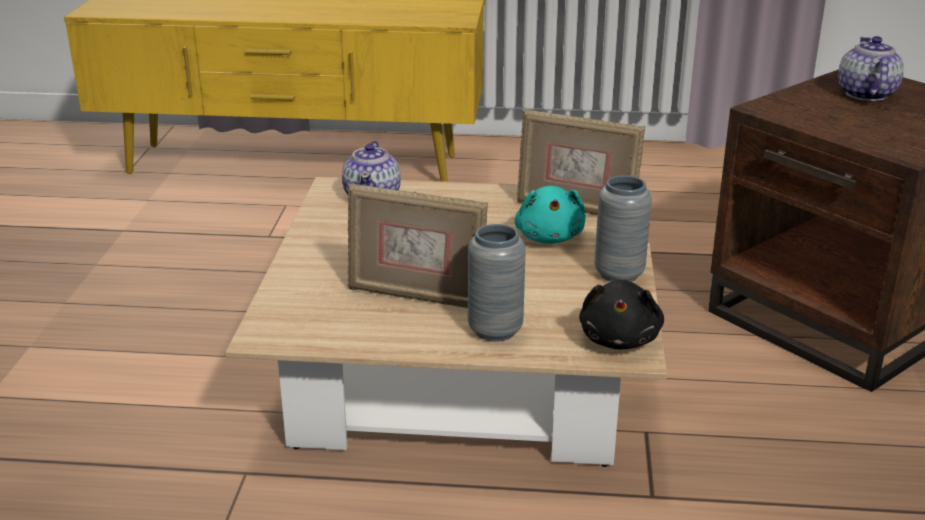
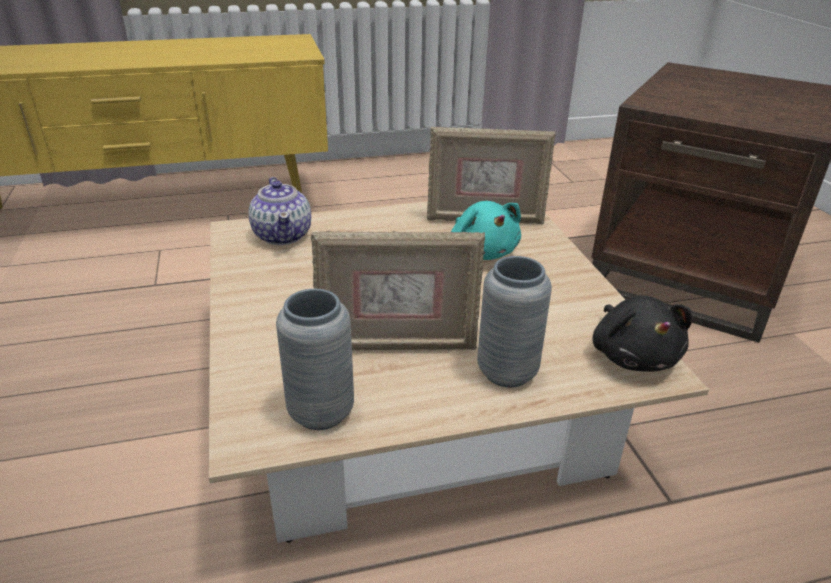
camera: 20 degrees left, 5 degrees up
(619, 274) = (574, 281): grey vase -> grey vase (321, 412)
(865, 94) = (709, 84): teapot -> none

